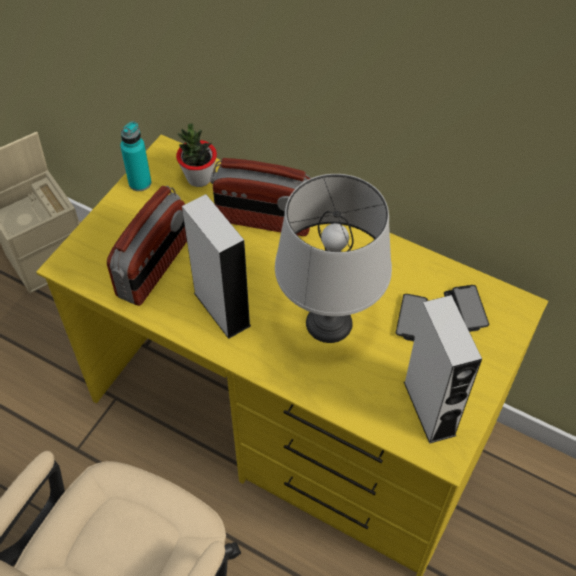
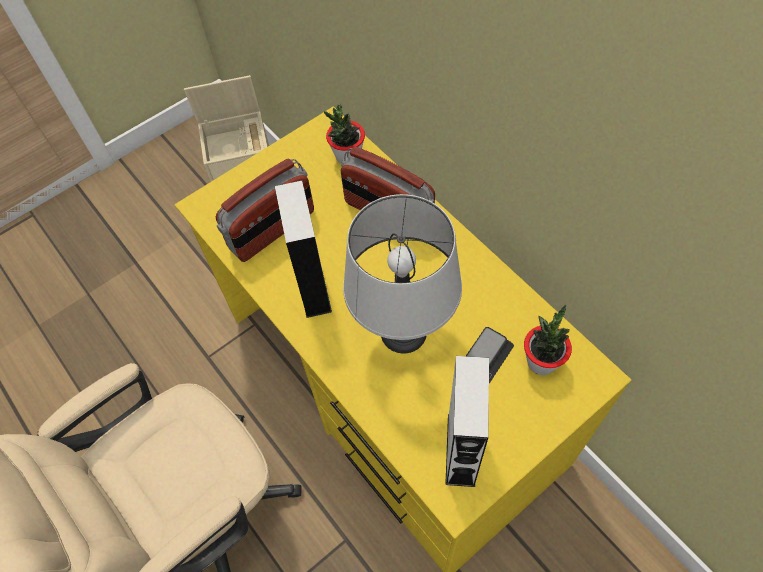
camera: 25 degrees right, 5 degrees up
(140, 183) = (295, 147): turquoise bottle -> none
(465, 310) = (541, 362): phone -> potted plant

